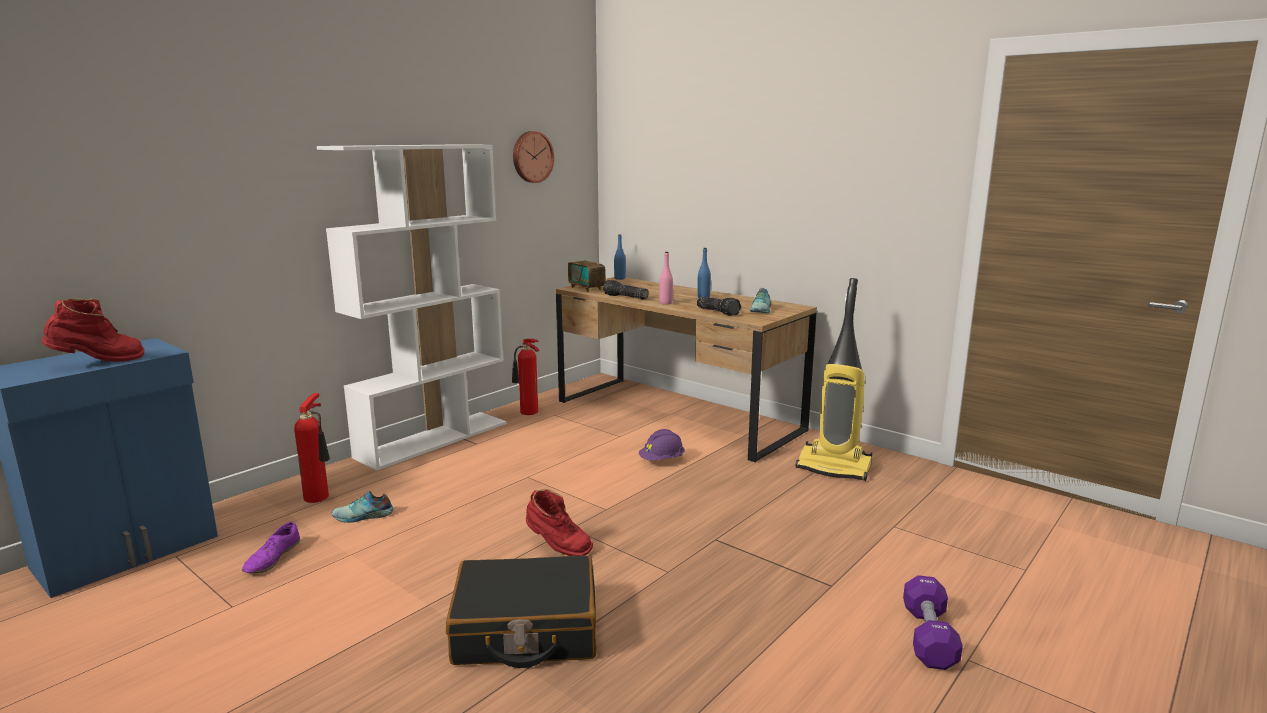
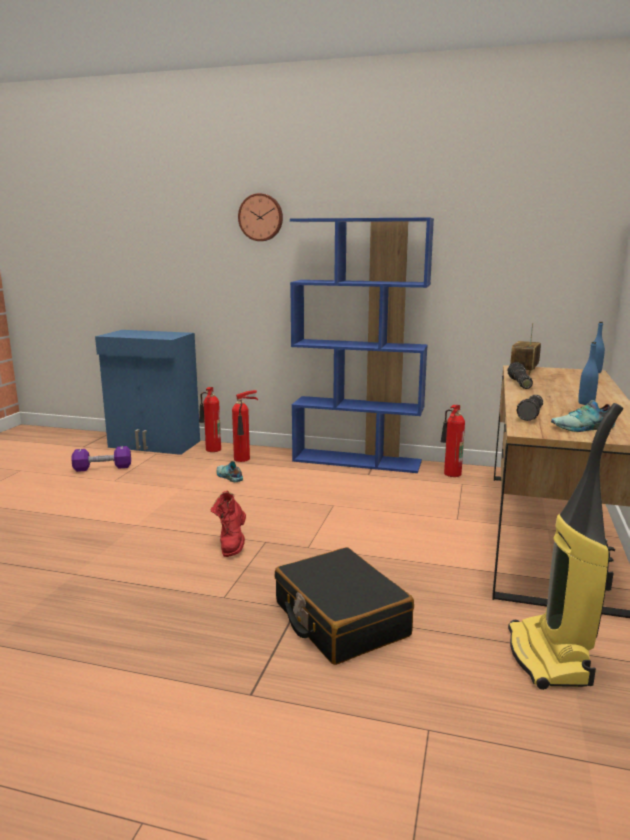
camera: 65 degrees right, 0 degrees up
(99, 363) = (141, 336): red boot -> none
(243, 511) = (211, 450): none -> fire extinguisher
(272, 558) = (165, 472): purple shoe -> none
(433, 439) = (357, 461): white bookcase -> blue bookcase
(525, 630) = (118, 562): black suitcase -> black suitcase (340, 619)
(531, 157) = (519, 231): wall clock -> wall clock (261, 217)
(662, 460) = (430, 549): purple hard hat -> none
(666, 303) = (526, 396): pink bottle -> none
(928, 637) = (177, 783): purple dumbbell -> purple dumbbell (102, 468)

